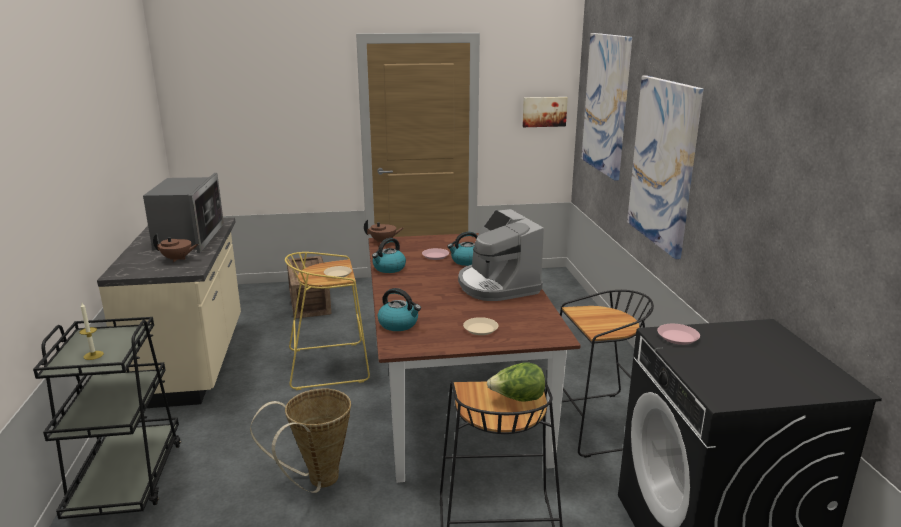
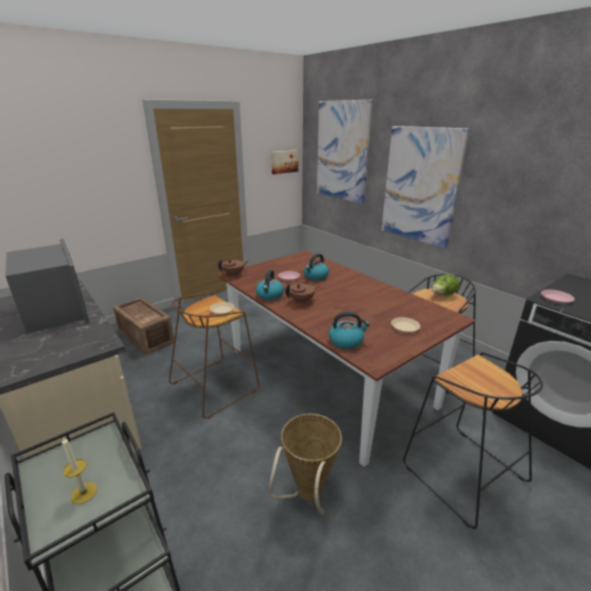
camera: 30 degrees left, 5 degrees up
(177, 259) = (72, 336): brown teapot -> brown teapot (302, 301)
(330, 365) = (215, 385): yellow stool -> brown stool
(497, 285) = (363, 290): coffee machine -> none
(517, 399) = (489, 375): lettuce -> lettuce (443, 295)

